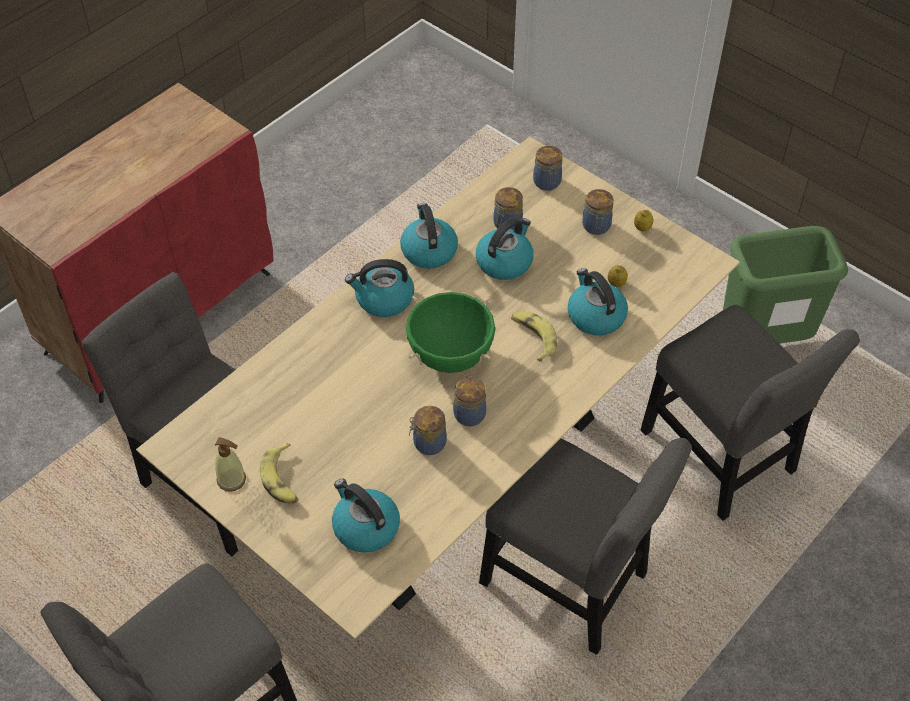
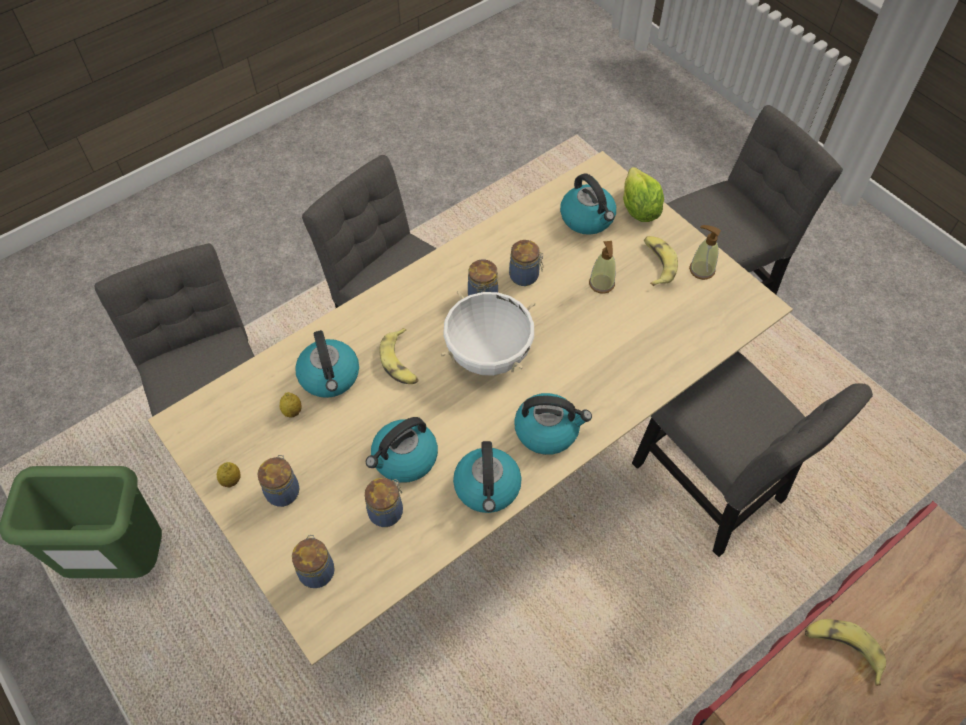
camera: 170 degrees left, 5 degrees up
(153, 170) = (842, 649): none -> banana
(304, 549) = (638, 209): none -> lettuce
(343, 446) = (601, 284): none -> soap dispenser
(450, 356) = (488, 355): green cooking pot -> white cooking pot

